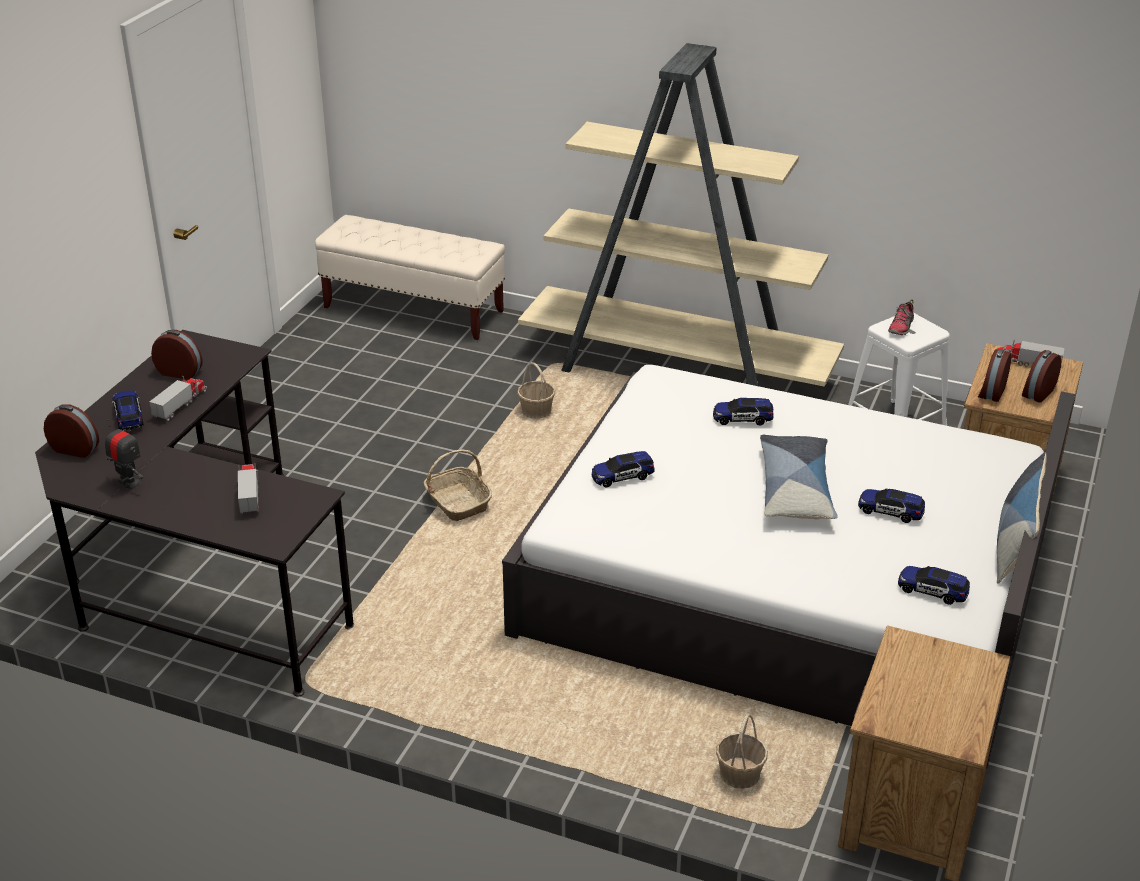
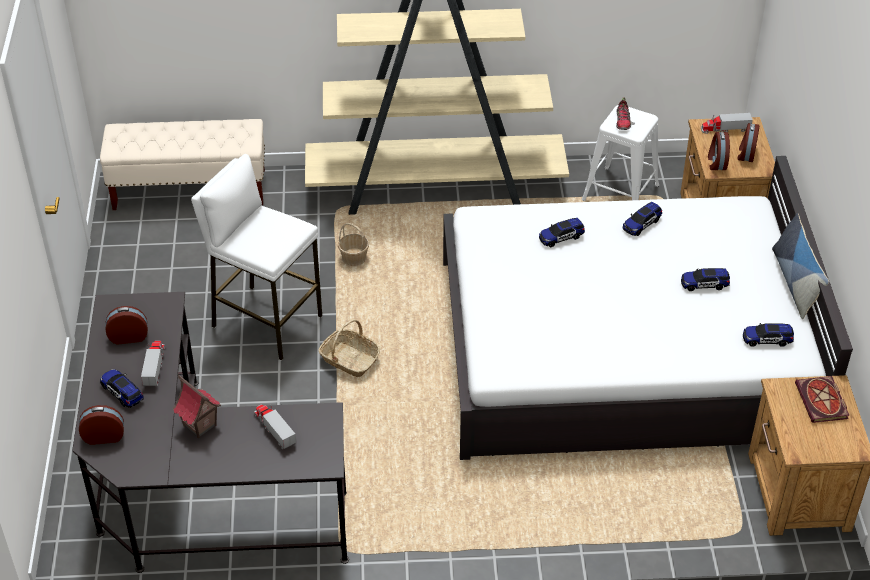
camera: 25 degrees left, 10 degrees up
(129, 483) = (173, 452): toy robot -> none
(176, 468) = (199, 426): none -> toy house
(398, 442) = (266, 321): none -> white stool
(622, 476) = (510, 315): toy car -> toy car (641, 224)
(739, 775) = (680, 508): basket -> none
(795, 489) = (633, 286): pillow -> none
(953, 676) = (823, 402): none -> book

